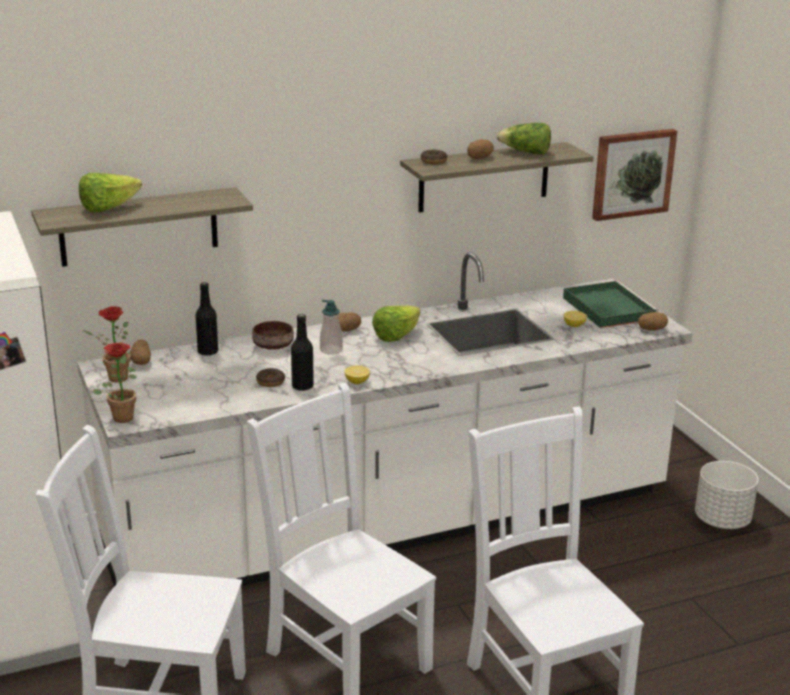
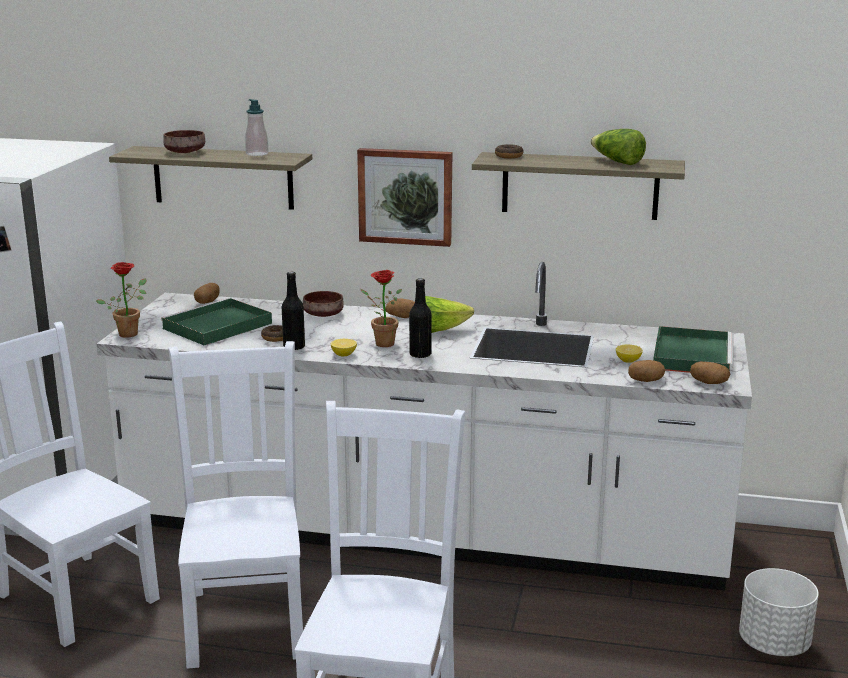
camera: 35 degrees right, 5 degrees down
(108, 208) = (184, 152): lettuce -> brown bowl
(113, 378) = (168, 308): potted plant -> potted plant (380, 343)
(196, 385) = (216, 326): none -> green tray
(208, 352) = (266, 307): black bottle -> black bottle (420, 355)
(331, 350) = (364, 328): soap dispenser -> soap dispenser (257, 154)
(479, 157) = (560, 159): potato -> potato (646, 380)
(632, 173) = (776, 212): picture -> picture (405, 196)

